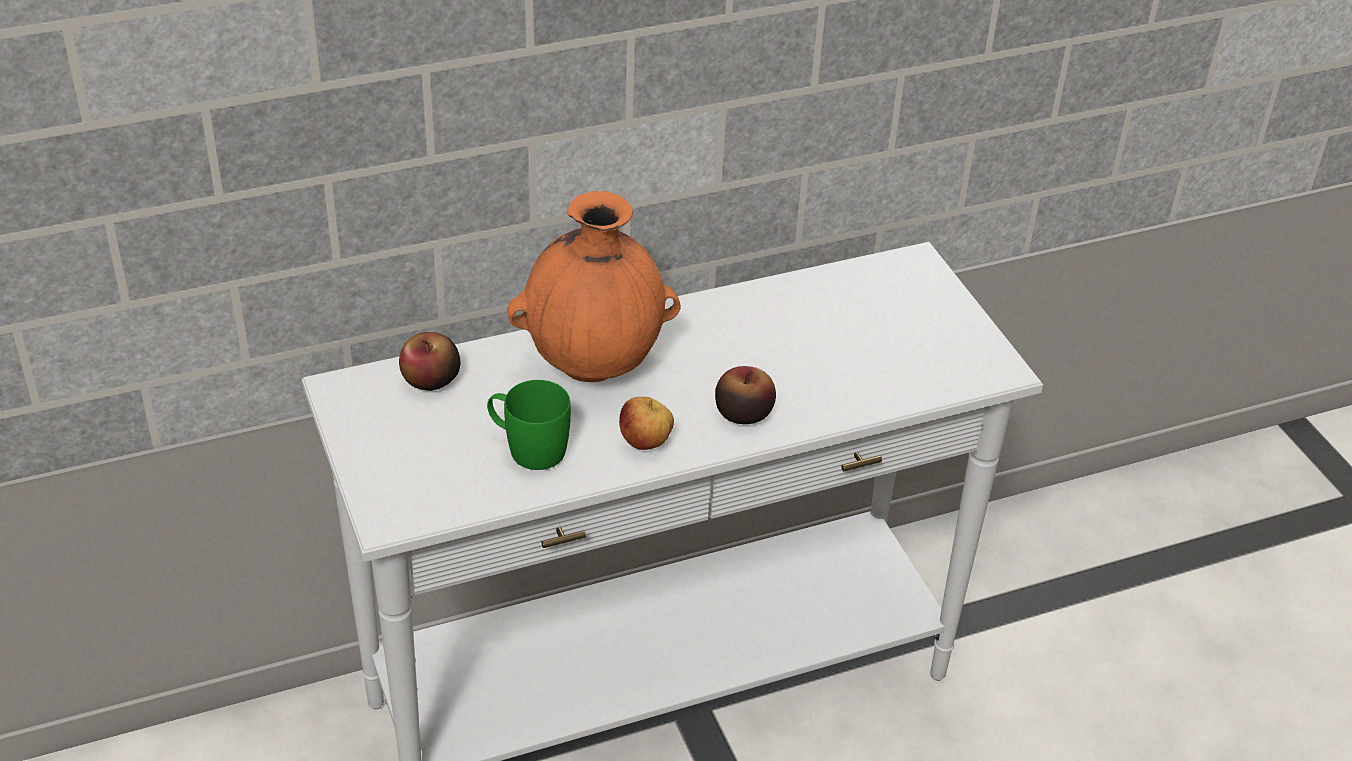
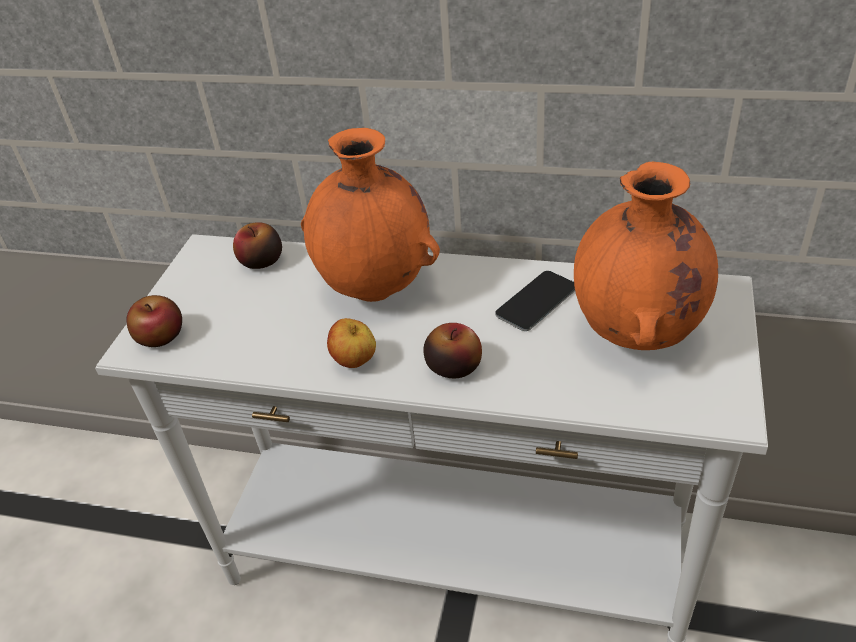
camera: 40 degrees right, 0 degrees up
(406, 495) = (161, 336): none -> apple
(527, 447) = (270, 332): green mug -> none
(764, 326) = (536, 301): none -> phone
(879, 329) = (637, 336): none -> orange vase

